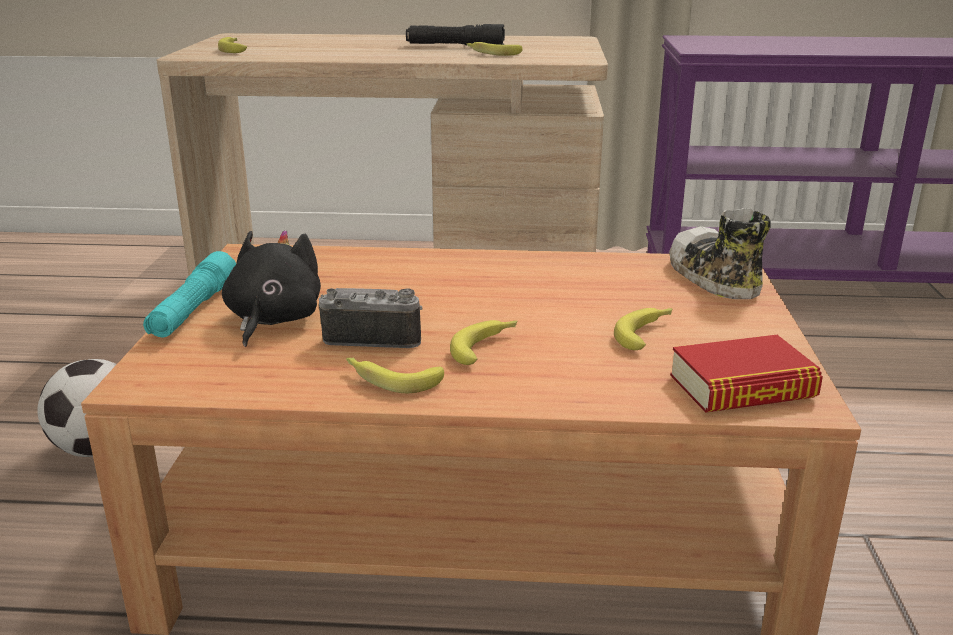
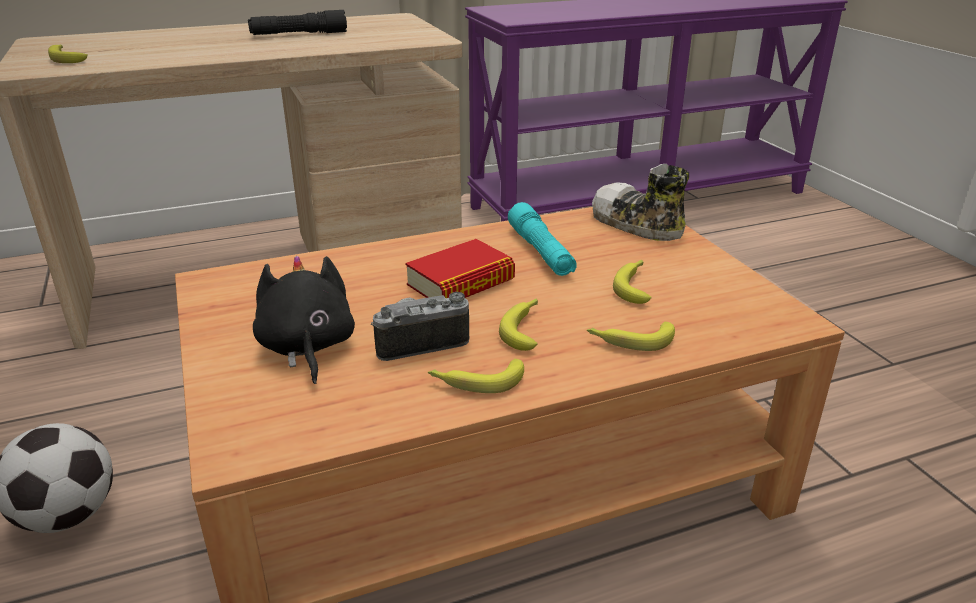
camera: 25 degrees left, 5 degrees up
(194, 309) = (213, 355): turquoise flashlight -> turquoise flashlight (540, 252)
(492, 53) = (345, 39): banana -> banana (630, 340)
(742, 387) = (742, 317): book -> book (460, 282)

